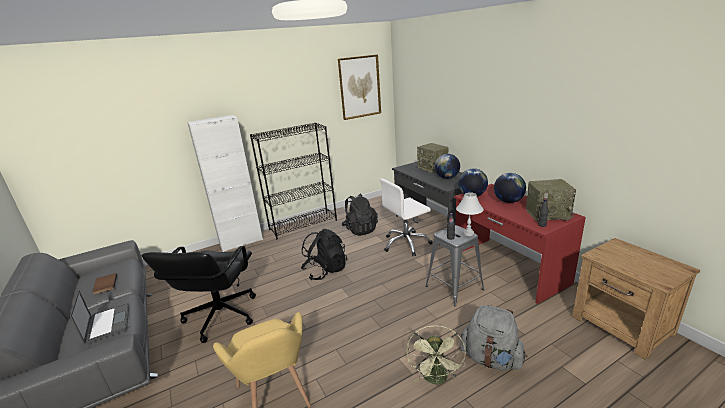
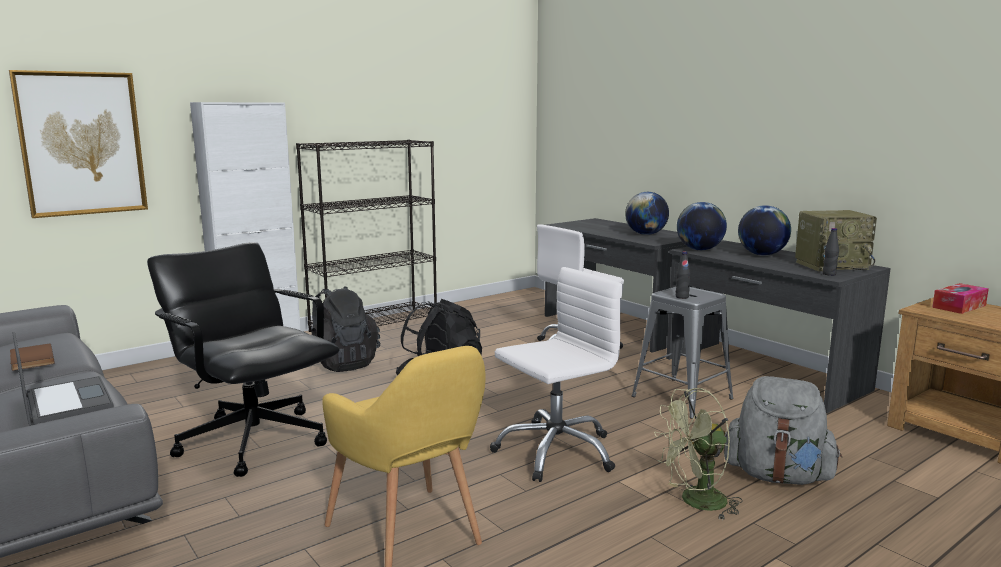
camera: 10 degrees left, 10 degrees down
(220, 316) = (254, 440): black office chair -> black office chair turned 135 degrees clockwise
(359, 87) = (485, 91): picture -> picture (82, 143)
(360, 229) = (486, 331): black backpack -> black backpack (342, 363)
(370, 331) = (555, 451): none -> white office chair
(433, 169) = (616, 226): radio -> none
(436, 379) = (696, 502): green fan -> green fan turned 75 degrees clockwise
(468, 233) = (709, 293): white table lamp -> none
(508, 267) = (763, 374): red desk -> grey desk
(622, 252) = (959, 306): none -> tissue box

